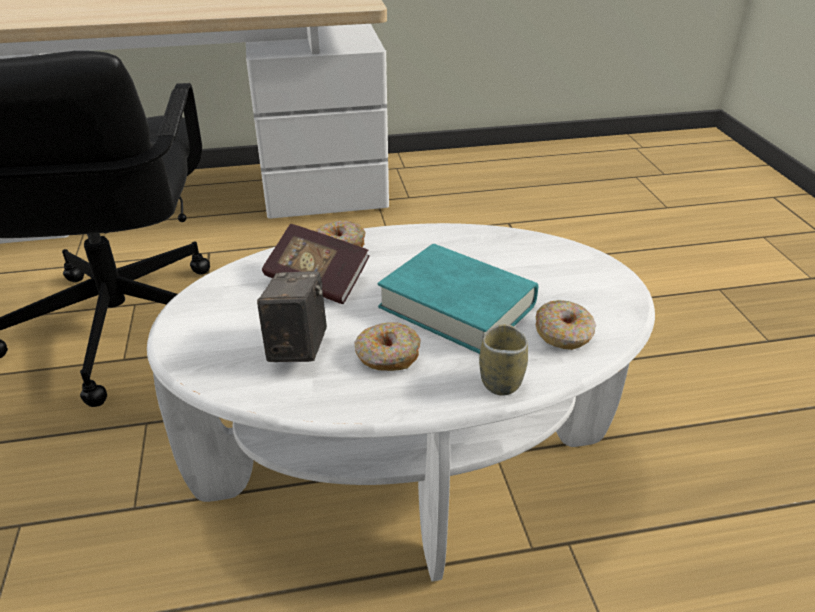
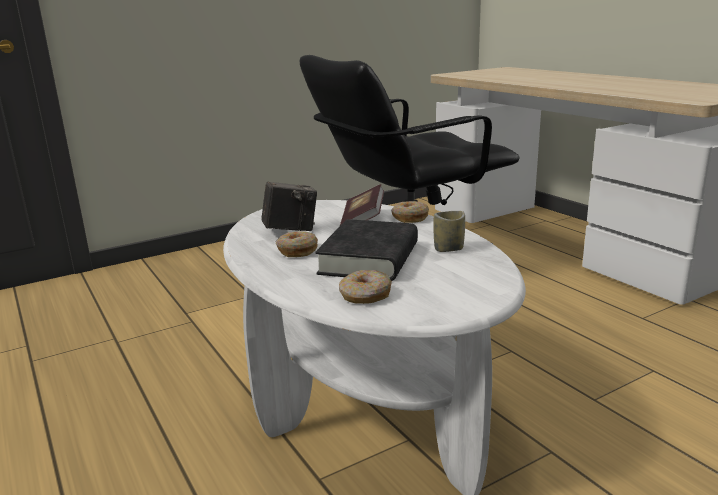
camera: 70 degrees right, 15 degrees down
(457, 306) = (369, 259): turquoise book -> black book
(501, 382) = (290, 284): cup -> cup (448, 249)

